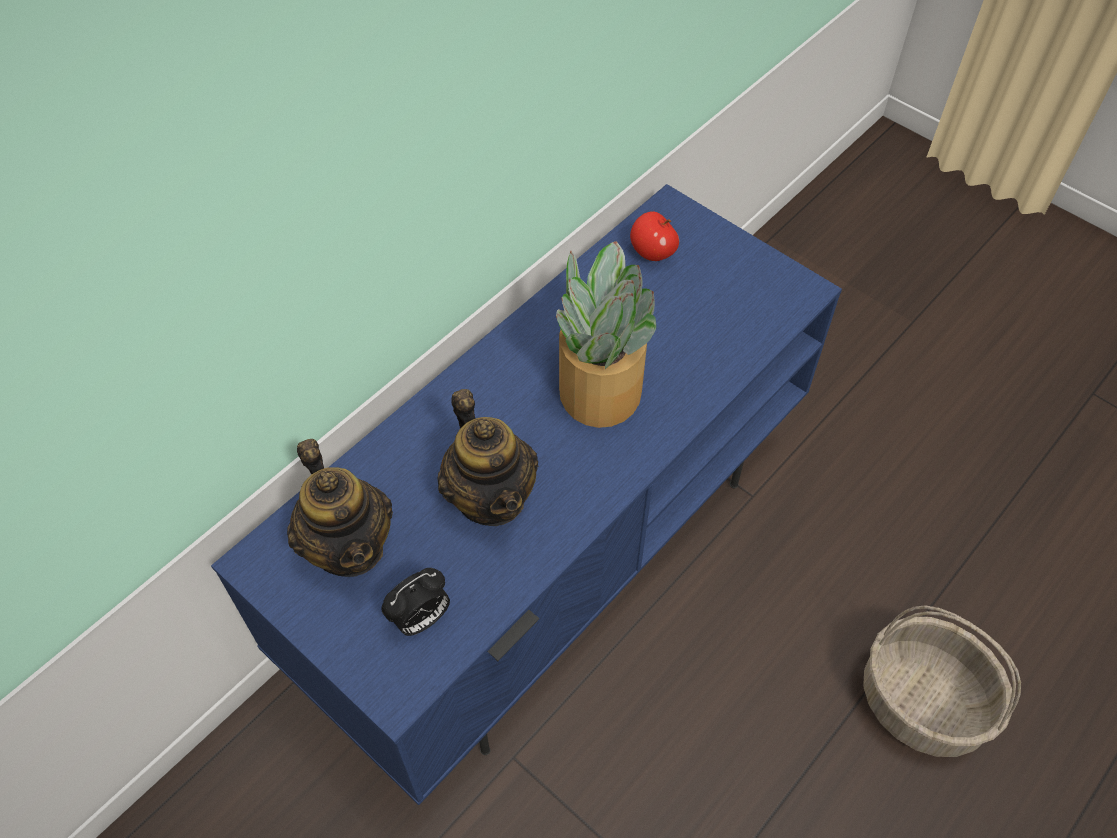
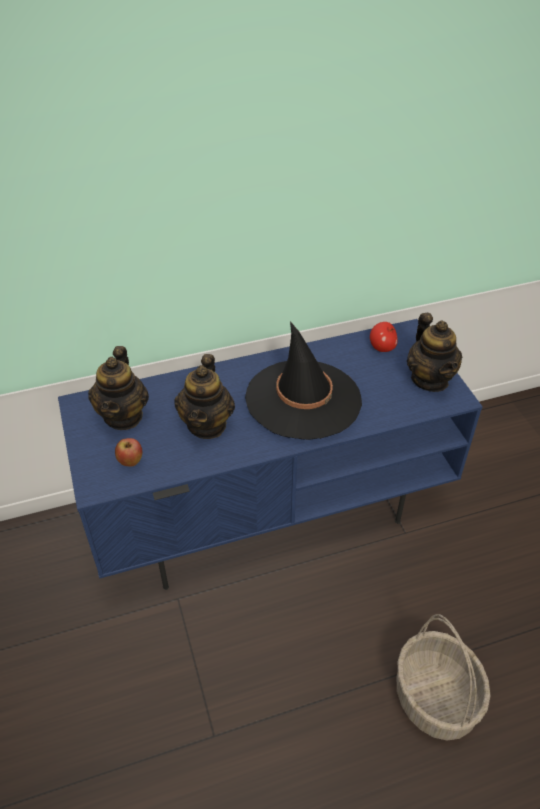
camera: 30 degrees right, 10 degrees down
(420, 619) = (131, 462): alarm clock -> apple
(601, 388) = (303, 399): potted plant -> black hat
(749, 276) = (430, 379): none -> teapot

